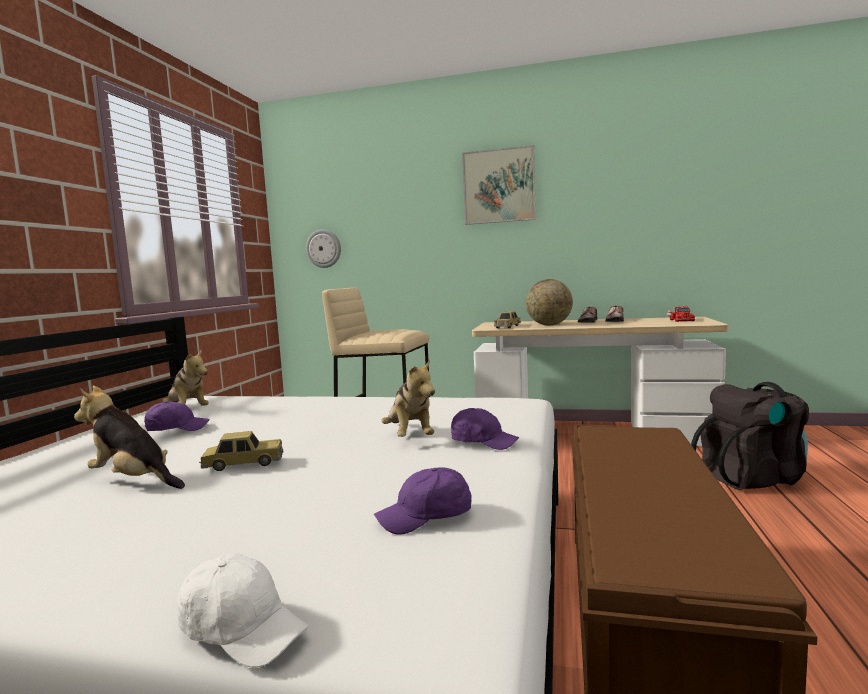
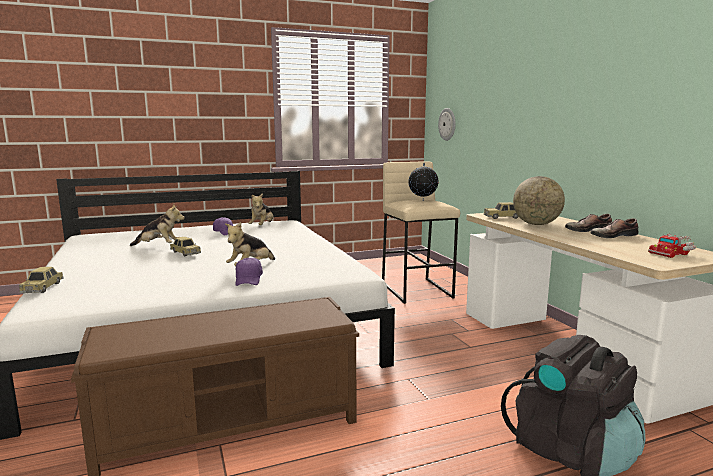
camera: 55 degrees right, 5 degrees up
(134, 480) = (159, 246): plush toy -> plush toy turned 105 degrees clockwise
(243, 629) = (43, 287): white cap -> toy car
(387, 330) = (422, 200): none -> globe
(426, 517) = (135, 290): purple cap -> none
(499, 186) = (559, 69): picture -> none

